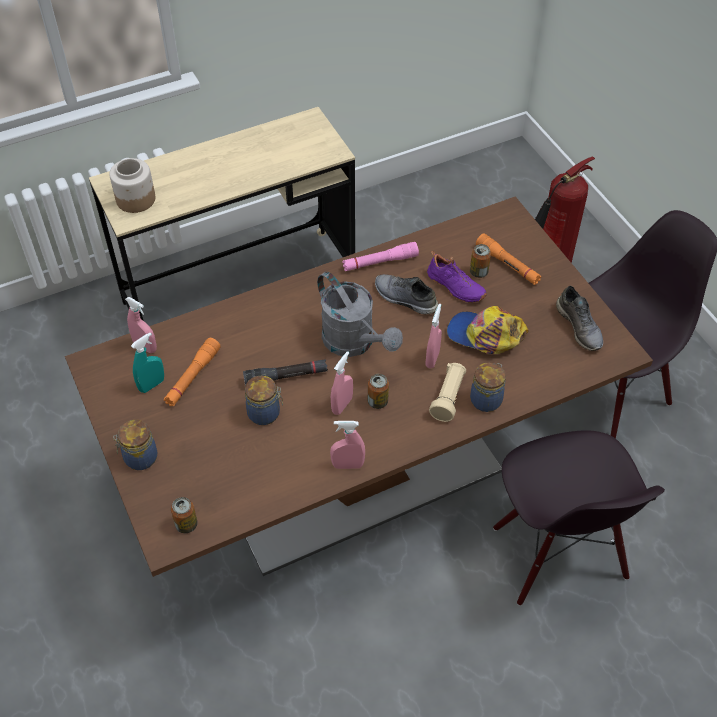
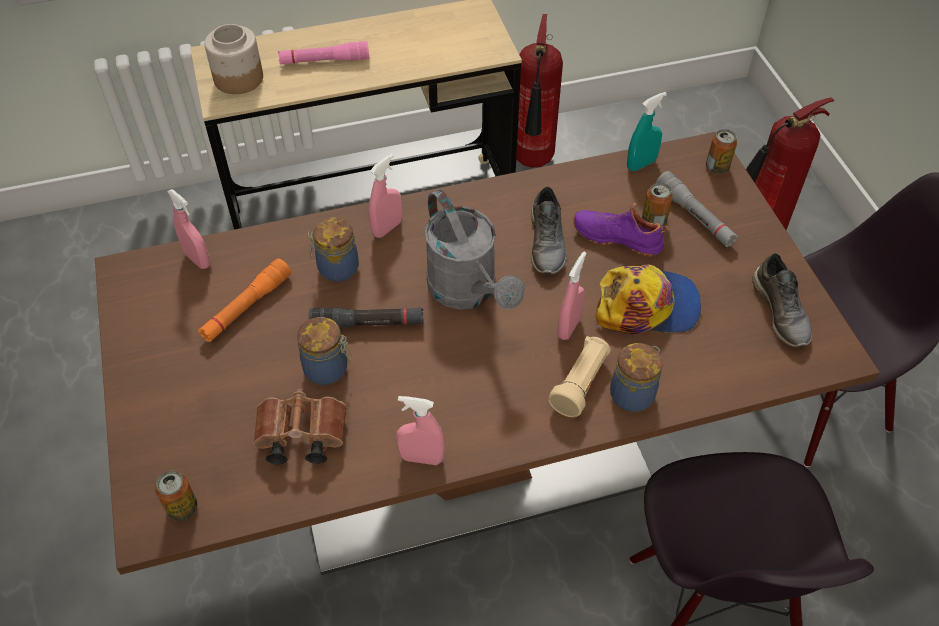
camera: 10 degrees right, 0 degrees up
(139, 458) = (147, 405): jar -> jar (336, 268)
(152, 385) = (192, 310): turquoise spray bottle -> turquoise spray bottle (641, 164)
(257, 464) = (299, 437): none -> brown binoculars
(342, 405) = (433, 373): pink spray bottle -> pink spray bottle (387, 228)
(362, 230) = (533, 163): none -> fire extinguisher
(377, 402) = (482, 375): can -> can (717, 167)
(380, 262) = (525, 192): pink flashlight -> pink flashlight (324, 61)
(404, 299) = (547, 243): grey shoe -> grey shoe turned 135 degrees counterclockwise
(454, 287) = (617, 236): purple shoe -> purple shoe turned 150 degrees clockwise
(485, 335) = (647, 306): cap -> cap turned 150 degrees clockwise
(507, 264) = (694, 216): orange flashlight -> grey flashlight

